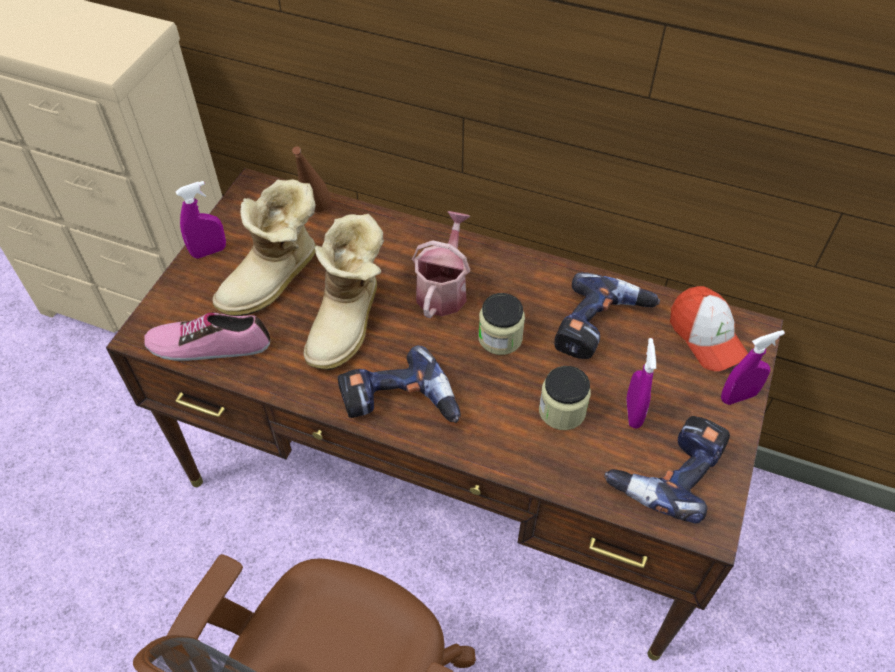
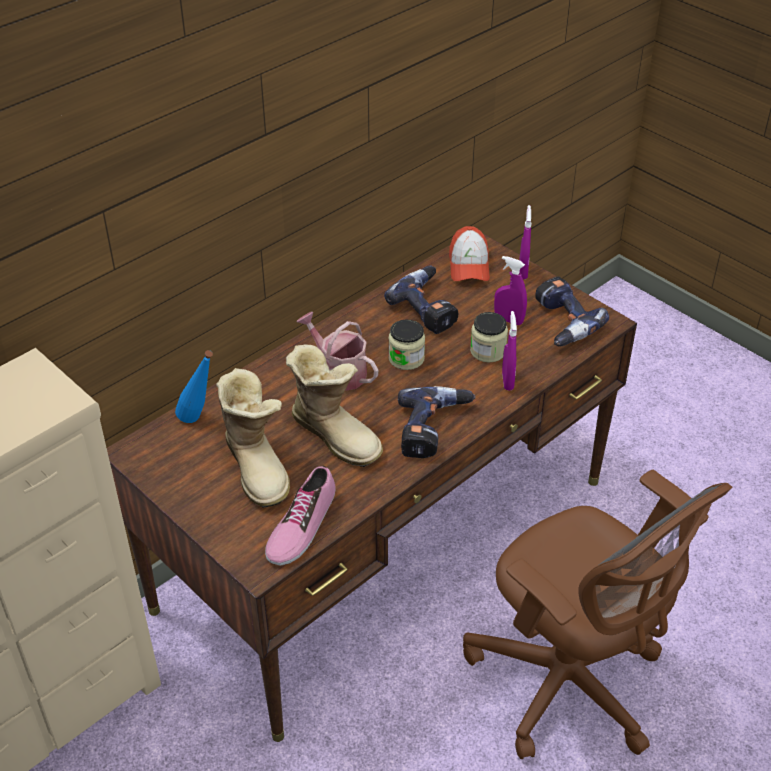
camera: 65 degrees left, 10 degrees down
(209, 251) = (191, 501): purple spray bottle -> purple spray bottle (507, 381)
(315, 214) = (200, 421): brown bottle -> blue bottle
(706, 337) = (469, 265): cap -> cap turned 90 degrees clockwise

